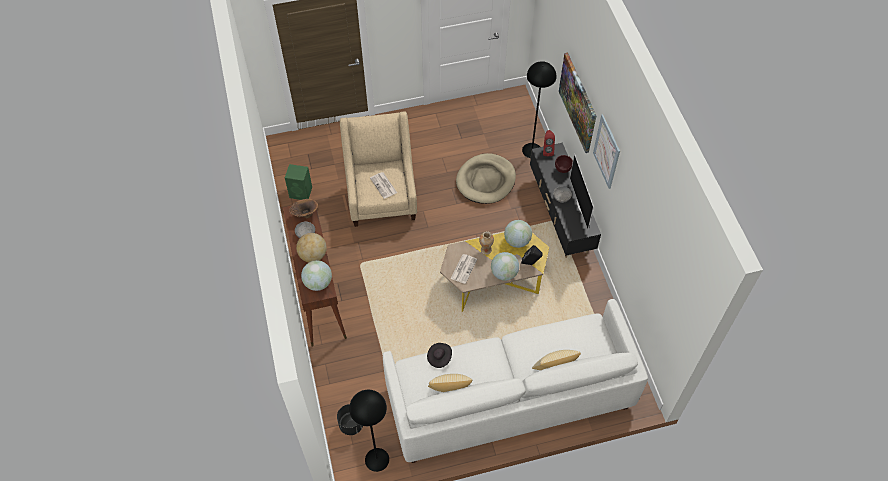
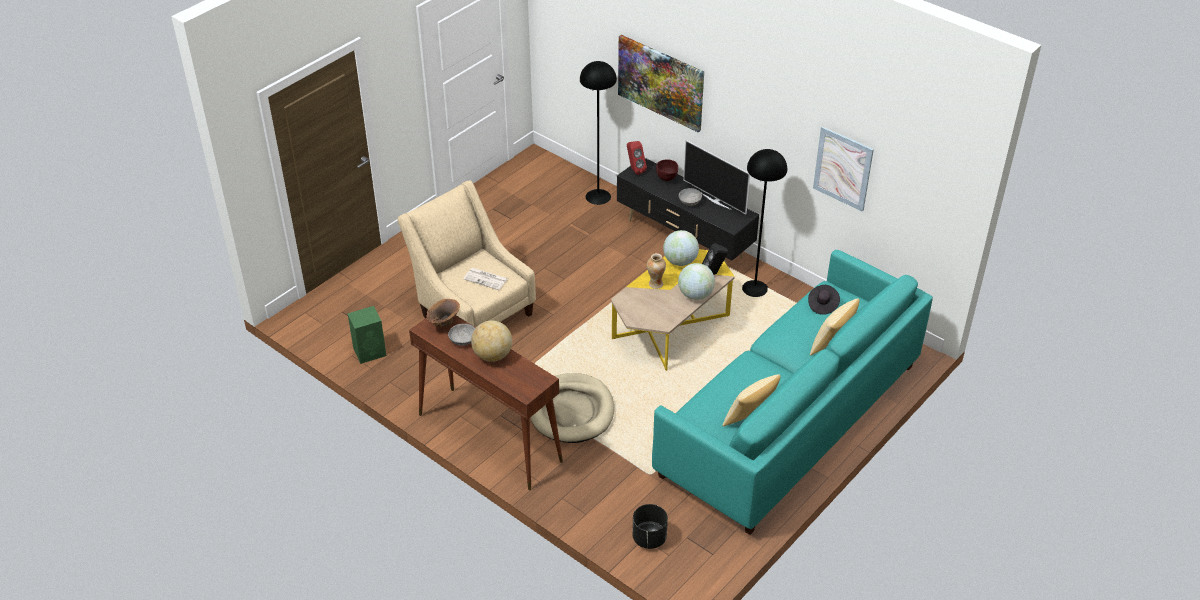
camera: 35 degrees left, 15 degrees down
(318, 283) = (525, 377): globe -> none
(376, 460) = (710, 554): black floor lamp -> black floor lamp (754, 289)
(439, 357) = (708, 395): black hat -> black hat (822, 305)
(463, 268) = (649, 311): newspaper -> none
(486, 180) = (575, 244): beige dog bed -> beige dog bed (572, 411)
(509, 397) = (790, 419): white sofa -> turquoise sofa
(606, 151) = (738, 101): picture -> picture (843, 168)

